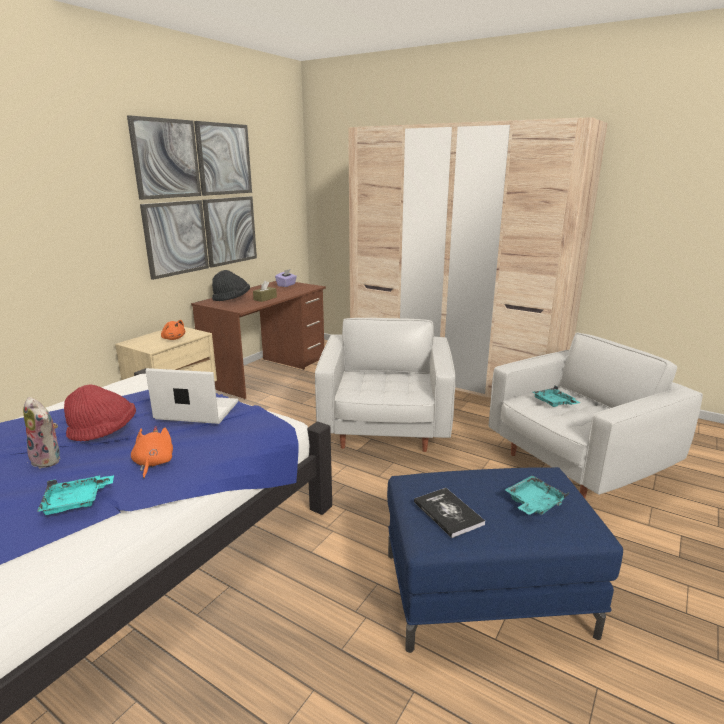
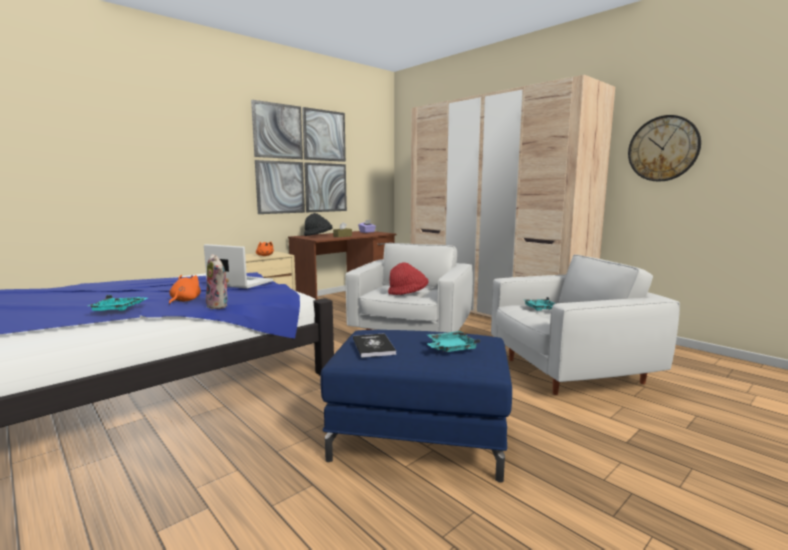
camera: 15 degrees right, 10 degrees down
(49, 459) = (125, 295): plush toy -> plush toy (219, 306)
(104, 432) = (170, 286): red hat -> red hat (408, 293)
(656, 202) = (663, 148): none -> wall clock

